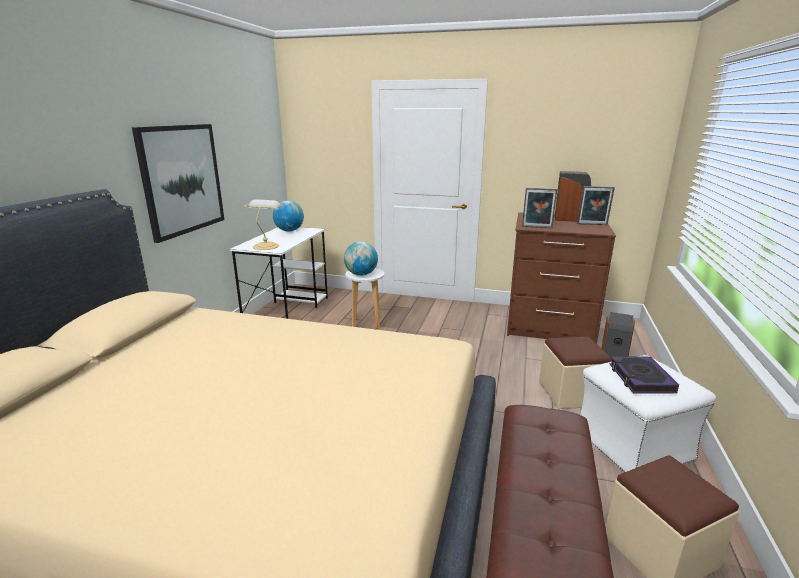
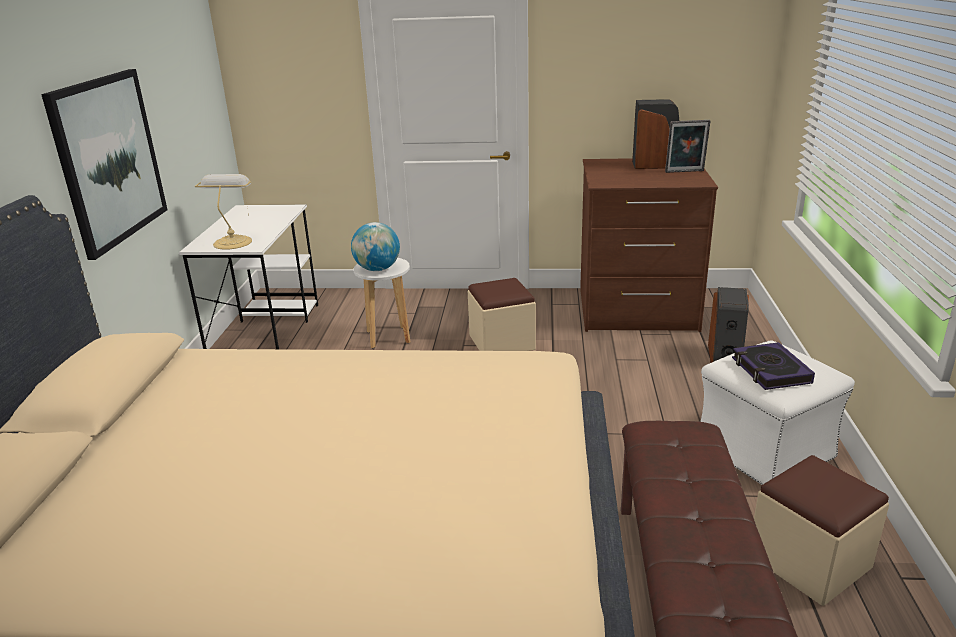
camera: 10 degrees left, 5 degrees up
(289, 231) = (254, 213): globe -> none
(537, 227) = (615, 183): picture frame -> none
(570, 394) = (681, 399): beige ottoman -> beige ottoman (501, 342)

